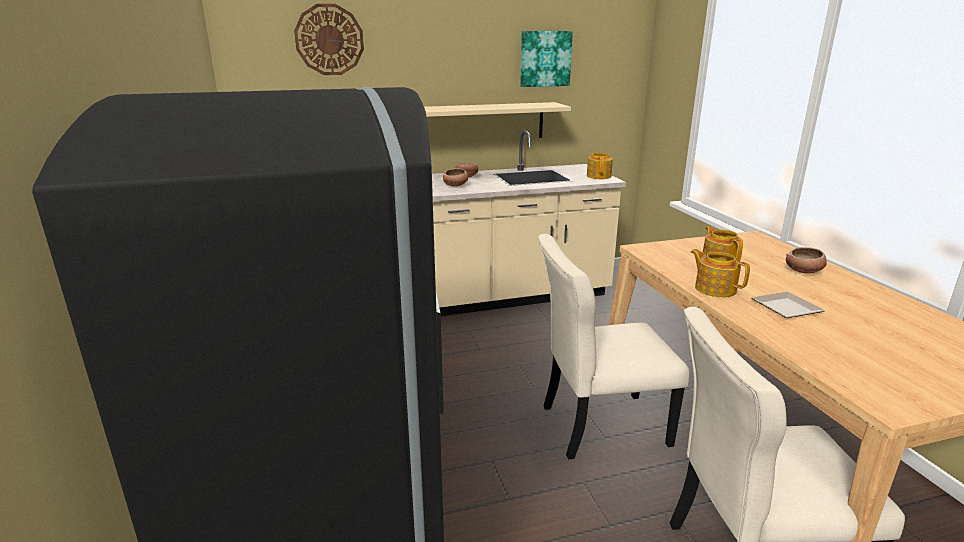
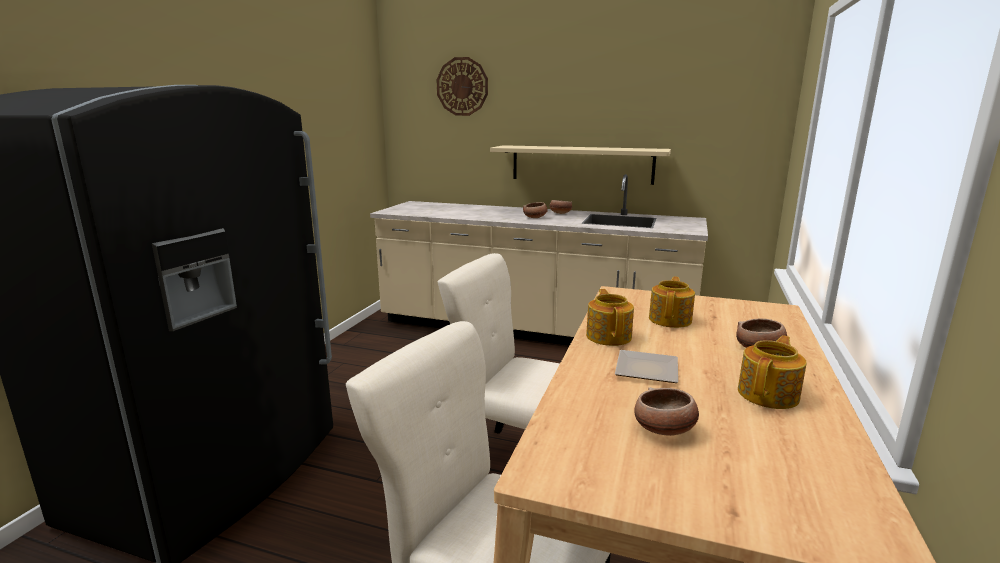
camera: 35 degrees right, 5 degrees down
(545, 59) = (661, 104): picture -> none
(599, 176) = (690, 228): teapot -> teapot (769, 394)
(875, 347) = (664, 430): none -> bowl

